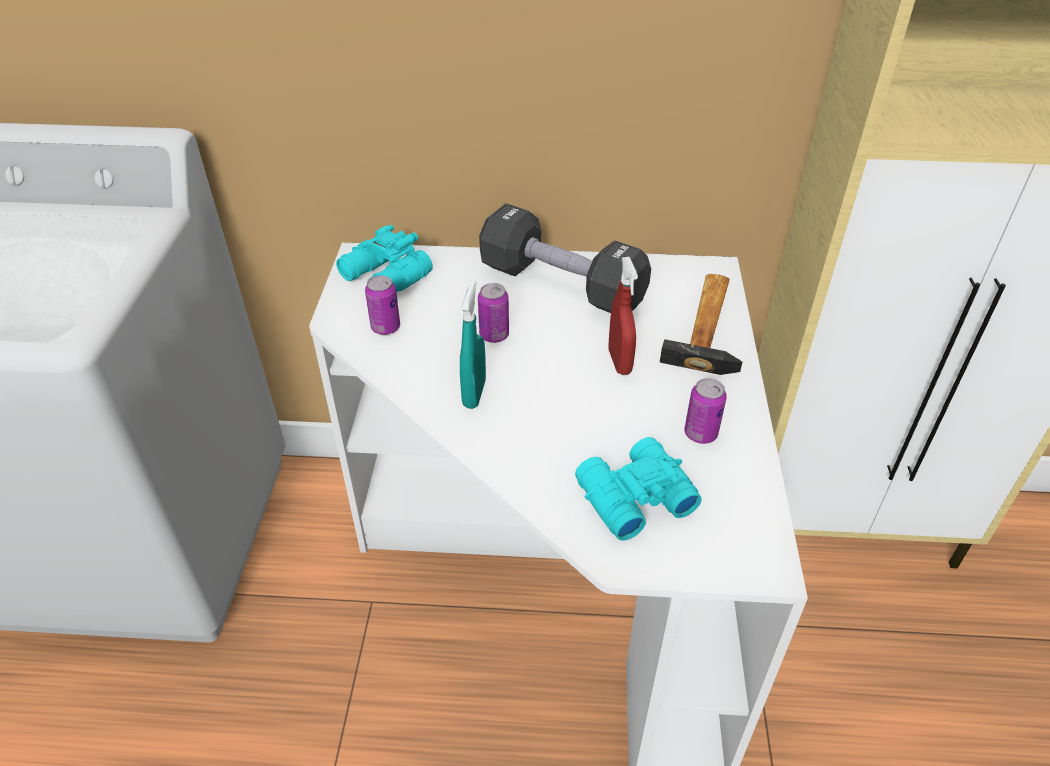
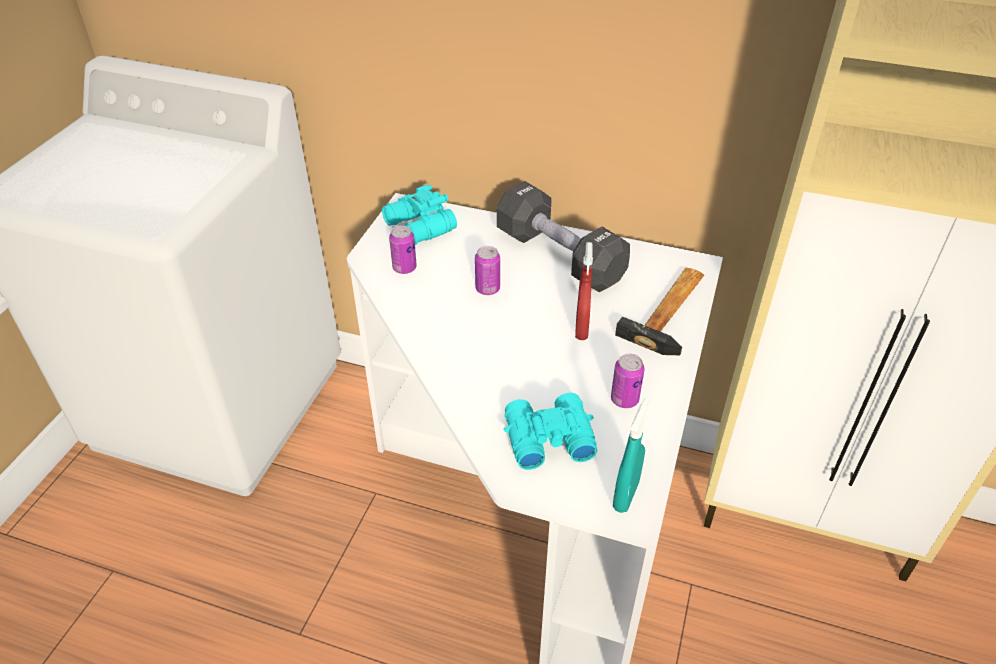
camera: 15 degrees right, 0 degrees up
(474, 394) = (454, 333): turquoise spray bottle -> turquoise spray bottle (625, 495)

